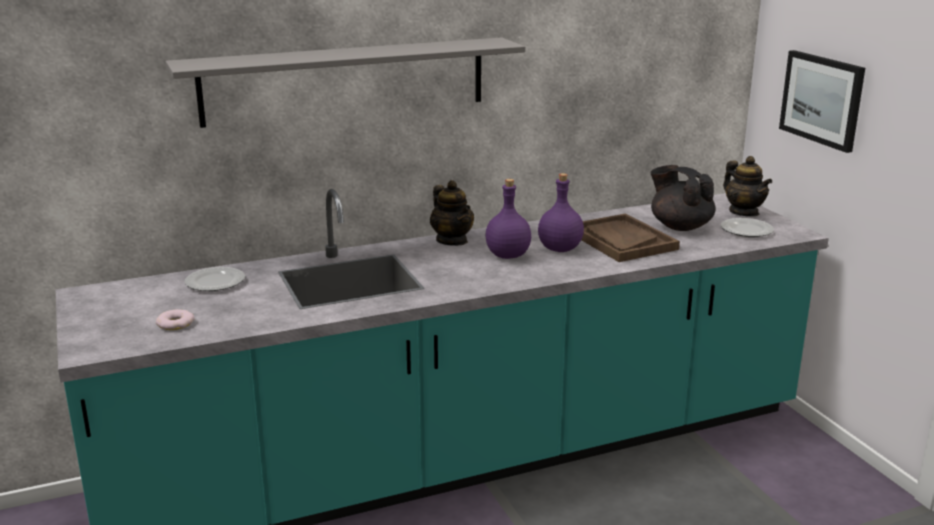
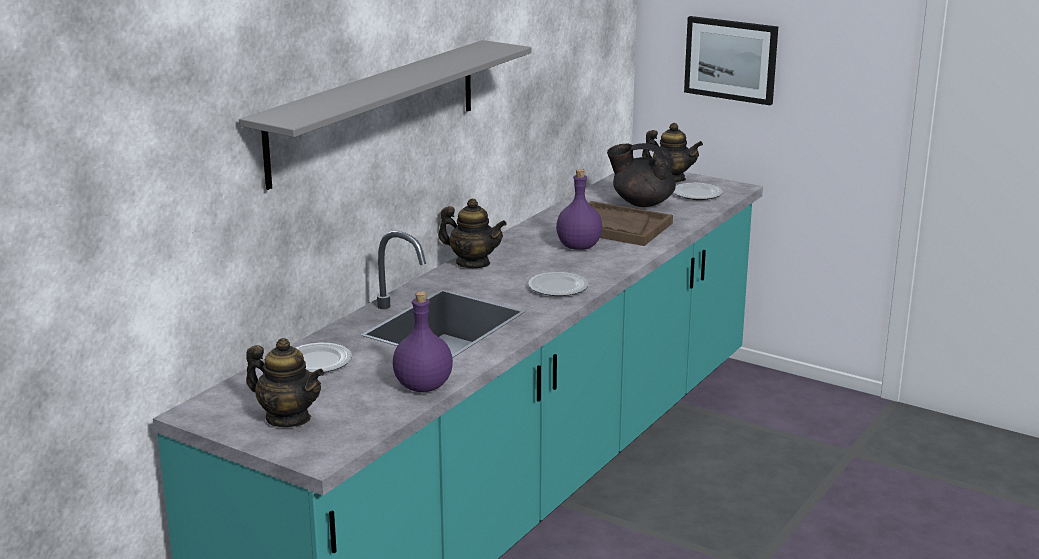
camera: 35 degrees left, 0 degrees up
(123, 316) = (288, 418): none -> teapot
(175, 324) = (356, 408): donut -> none
(484, 277) = (558, 287): none -> plate
(508, 255) = (546, 263): purple bottle -> purple bottle (424, 386)

